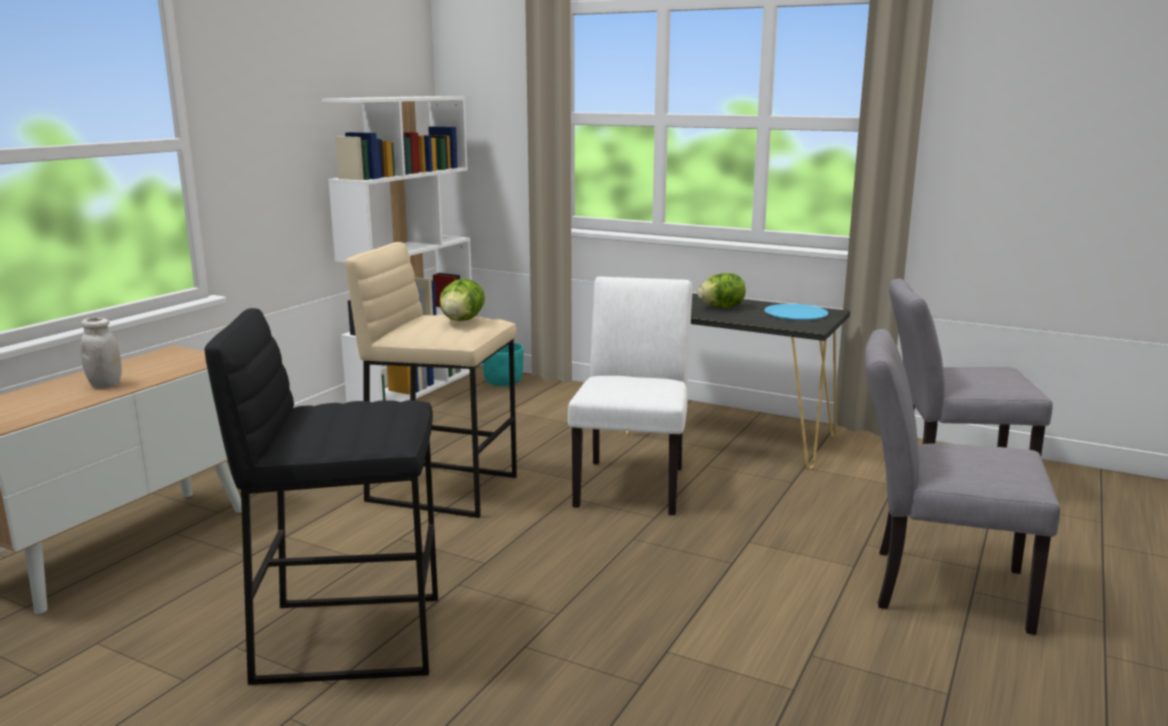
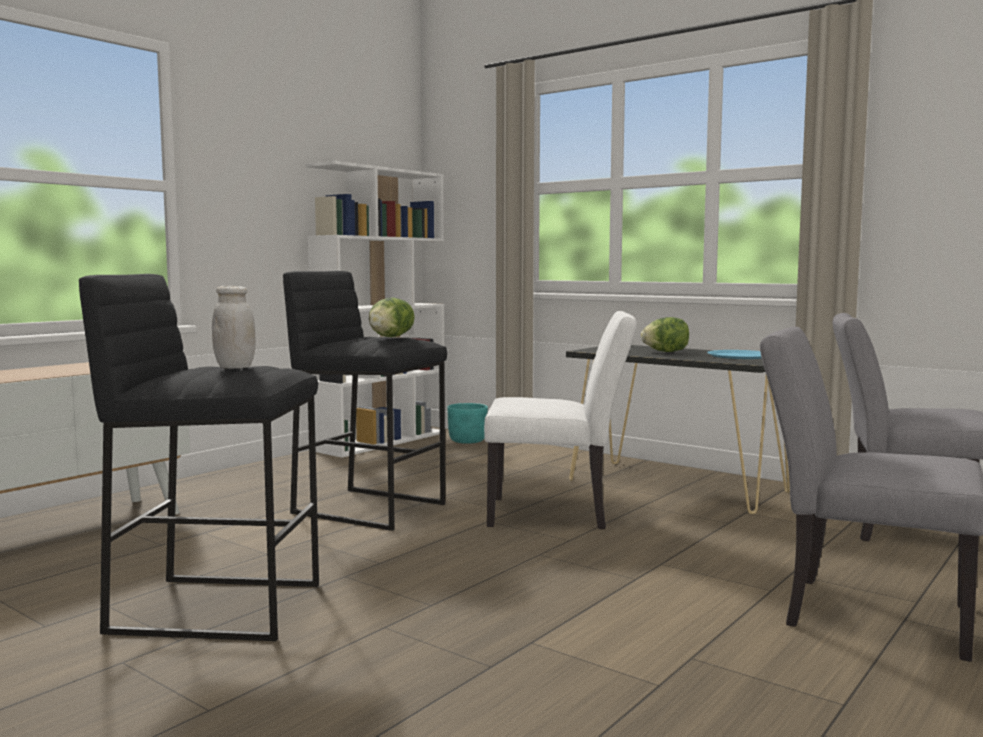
camera: 10 degrees right, 10 degrees down
(105, 384) = (54, 371): white jar -> white jar (235, 367)
(443, 488) = (370, 508): beige stool -> black stool
(632, 482) = (559, 514): white chair -> white chair turned 75 degrees clockwise

